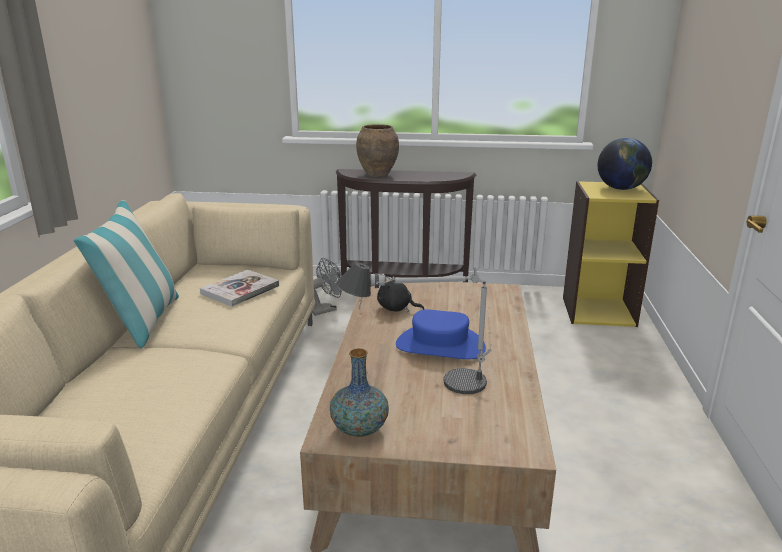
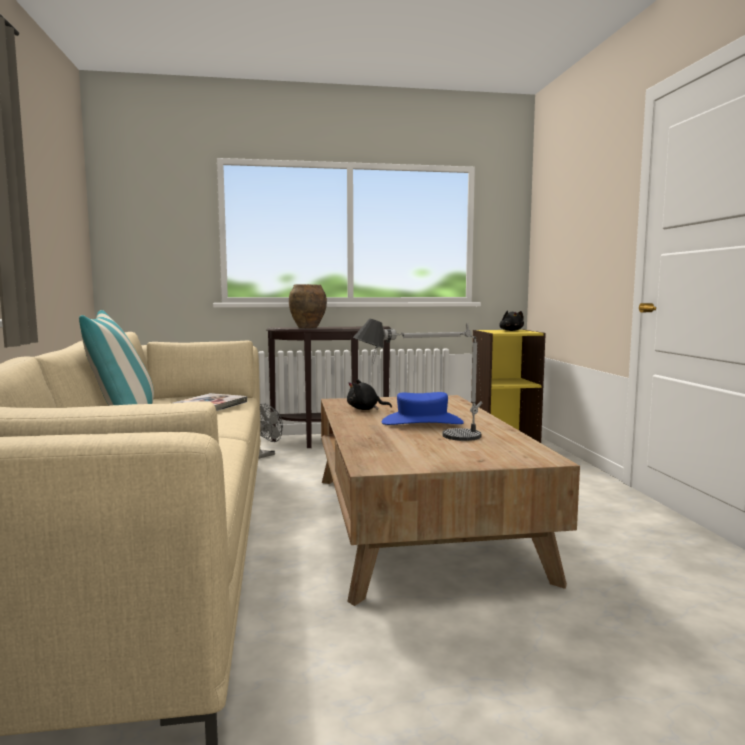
camera: 15 degrees left, 15 degrees down
(359, 429) = (394, 462): vase -> none
(621, 188) = (511, 330): globe -> black plush toy

